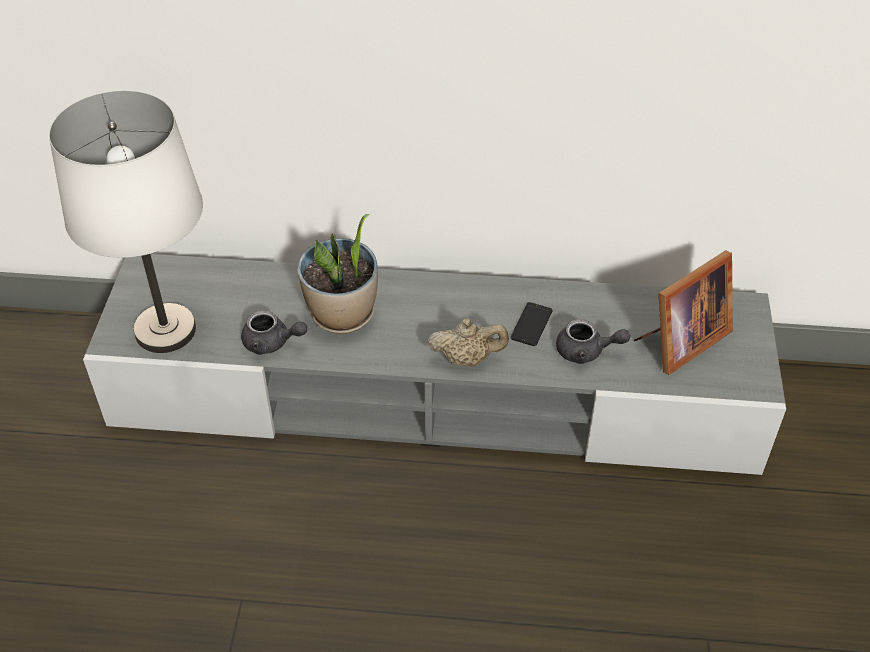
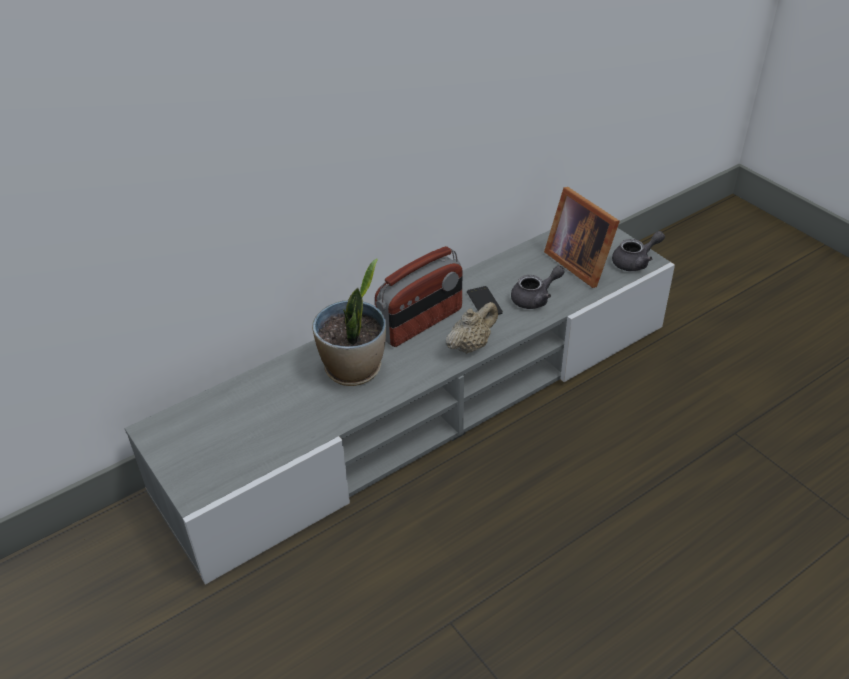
camera: 40 degrees left, 5 degrees down
(166, 331) = (232, 460): white table lamp -> none
(272, 343) = (326, 417): grey teapot -> grey teapot (635, 262)
(449, 308) = (421, 323): none -> radio
(680, 342) = (579, 262): picture frame -> picture frame turned 135 degrees clockwise

